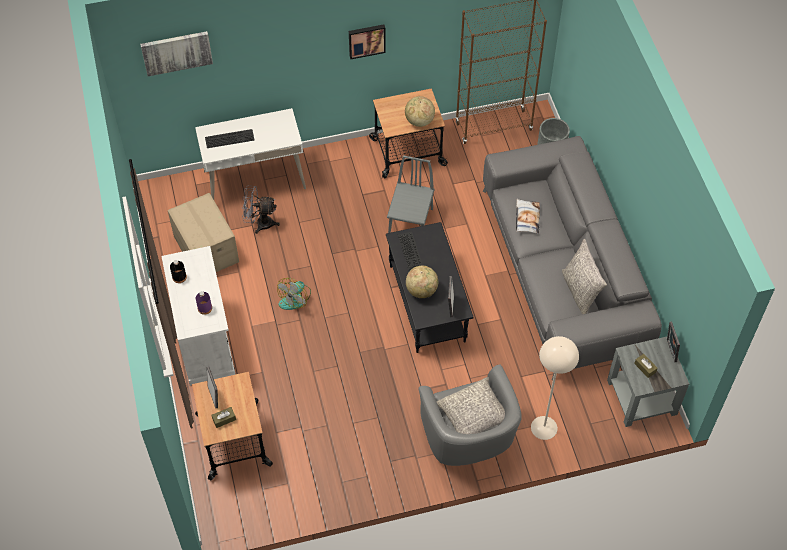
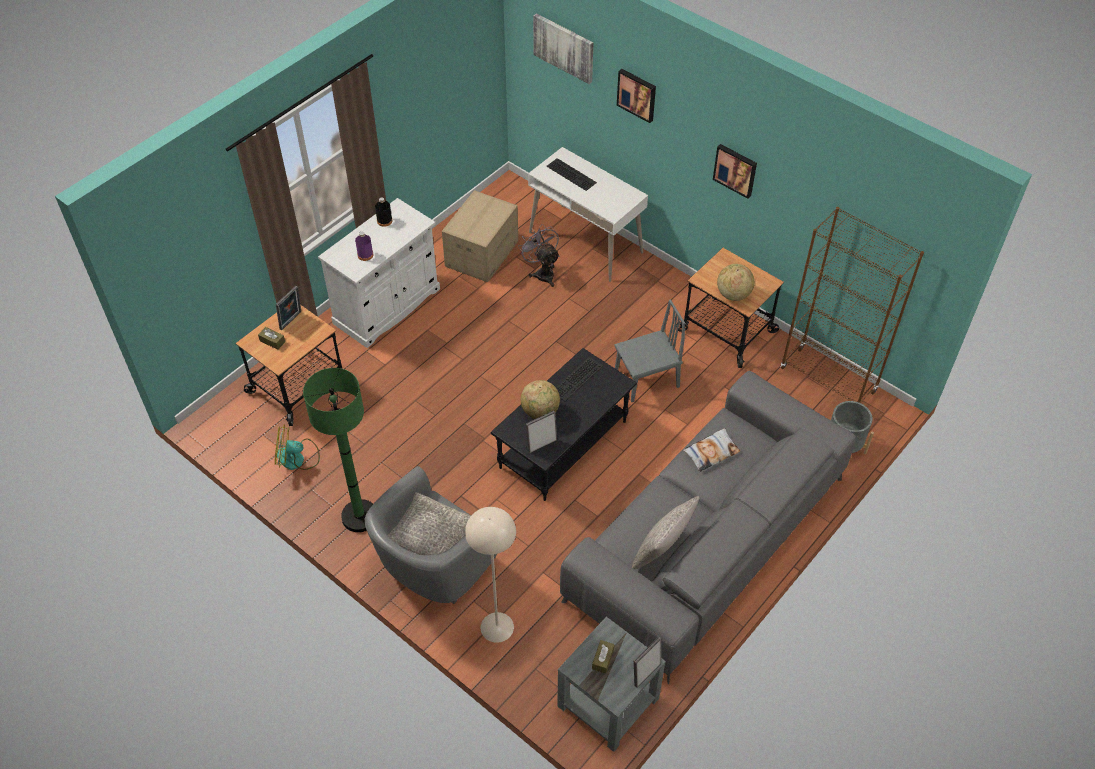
camera: 55 degrees right, 5 degrees down
(261, 43) = (637, 94): none -> picture
(295, 298) = (483, 343): fan -> fan (297, 458)
(391, 462) = (360, 516): none -> green floor lamp

